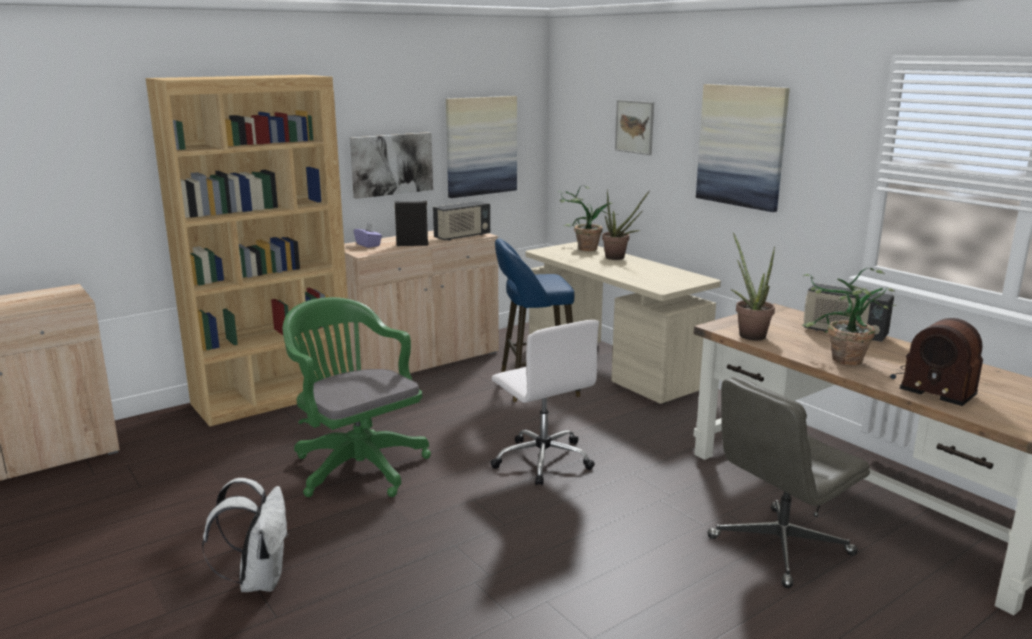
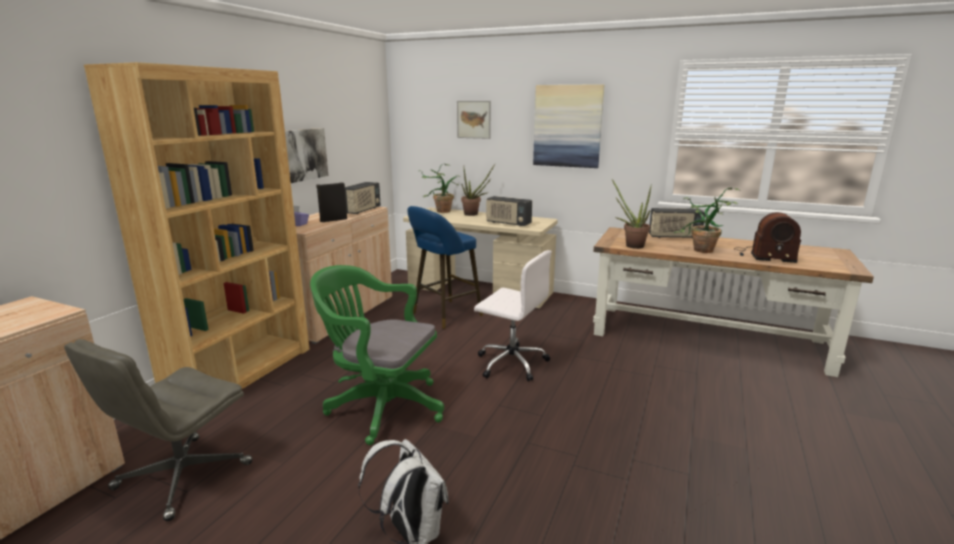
camera: 30 degrees left, 0 degrees up
(481, 146) = (353, 139): picture -> none
(639, 277) = (508, 223): none -> radio
(779, 547) = (703, 376): grey office chair -> grey office chair (182, 477)

